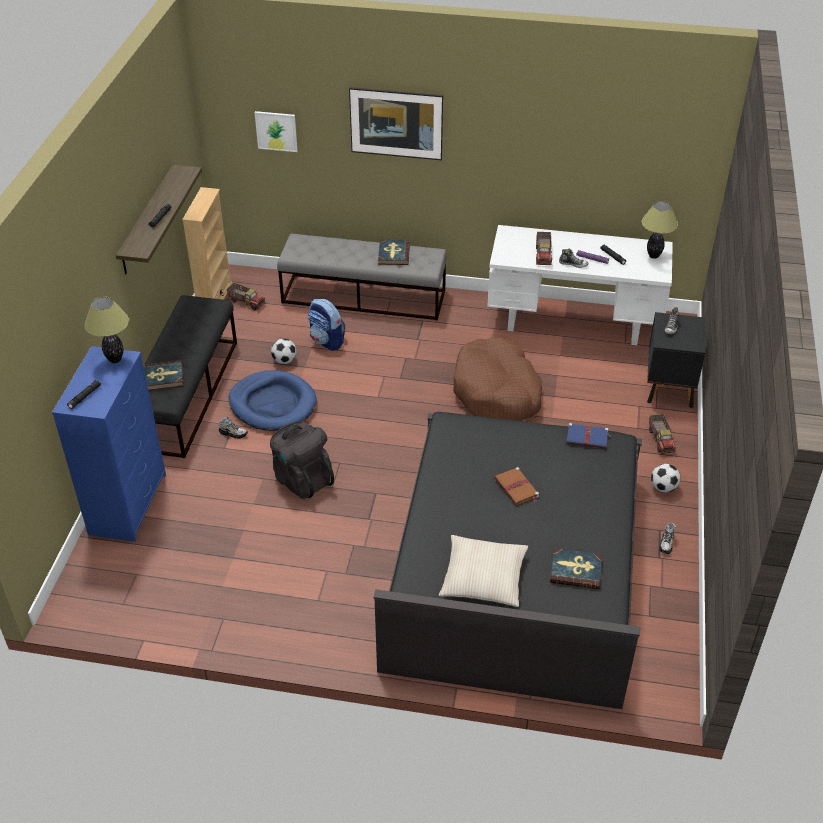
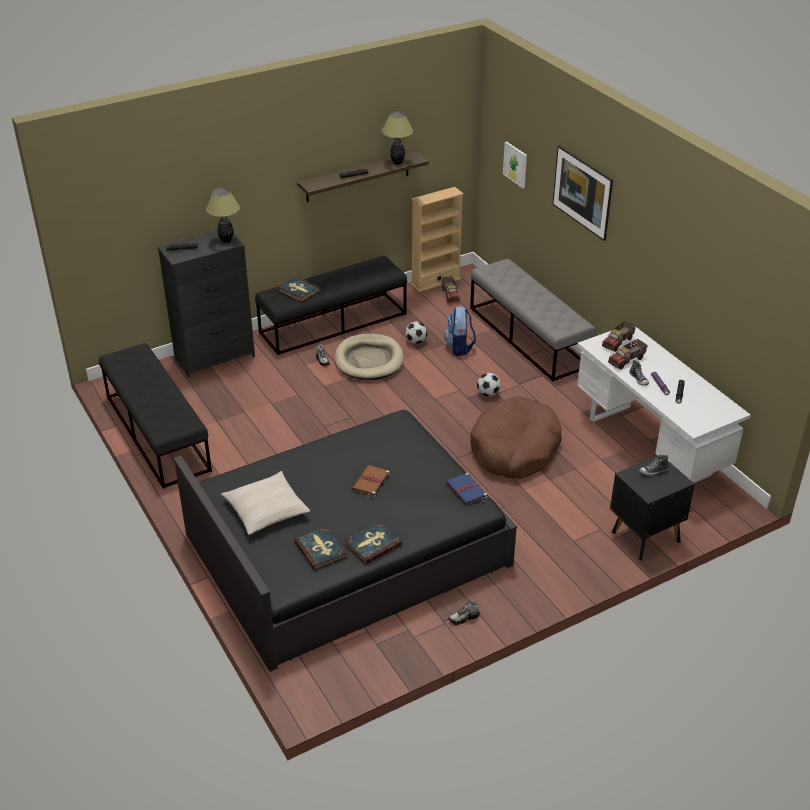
camera: 50 degrees right, 5 degrees down
(128, 503) = (215, 357): blue dresser -> black dresser
(195, 613) = (157, 432): none -> black bench
(273, 404) = (369, 360): blue dog bed -> beige dog bed
(302, 479) = (316, 410): black backpack -> none
(393, 254) = (551, 308): book -> book (372, 544)
(654, 256) = (715, 413): table lamp -> table lamp (397, 163)
(661, 440) = (577, 560): toy truck -> toy truck (618, 342)
(663, 487) = (523, 587): football -> football (488, 393)

